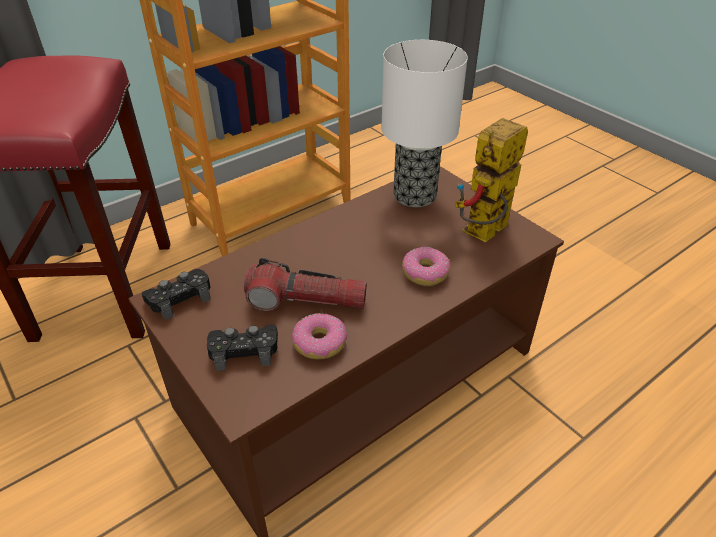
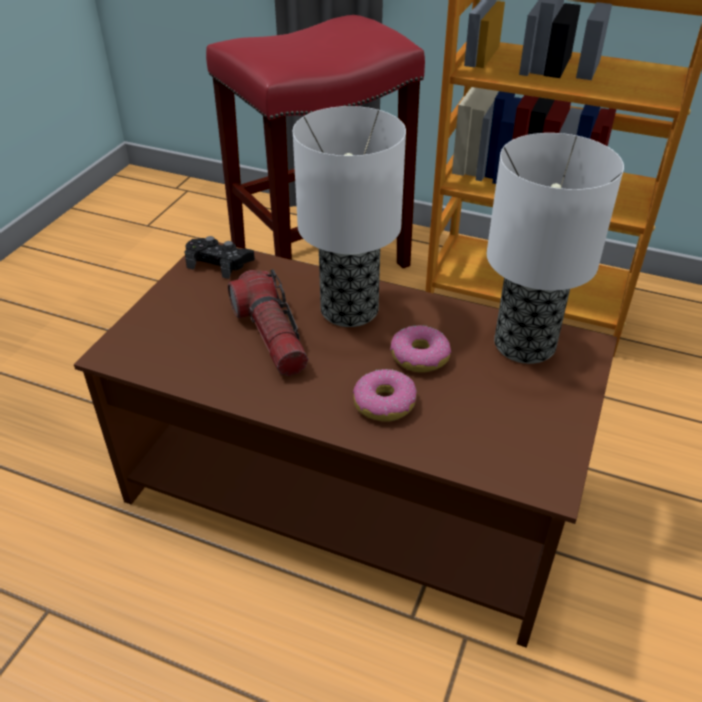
camera: 60 degrees right, 0 degrees up
(244, 351) = (179, 326): black game controller -> none
(313, 252) = (347, 310): none -> table lamp
(319, 343) = (218, 367): donut -> donut (419, 357)
(483, 235) = (505, 430): toy robot -> none

